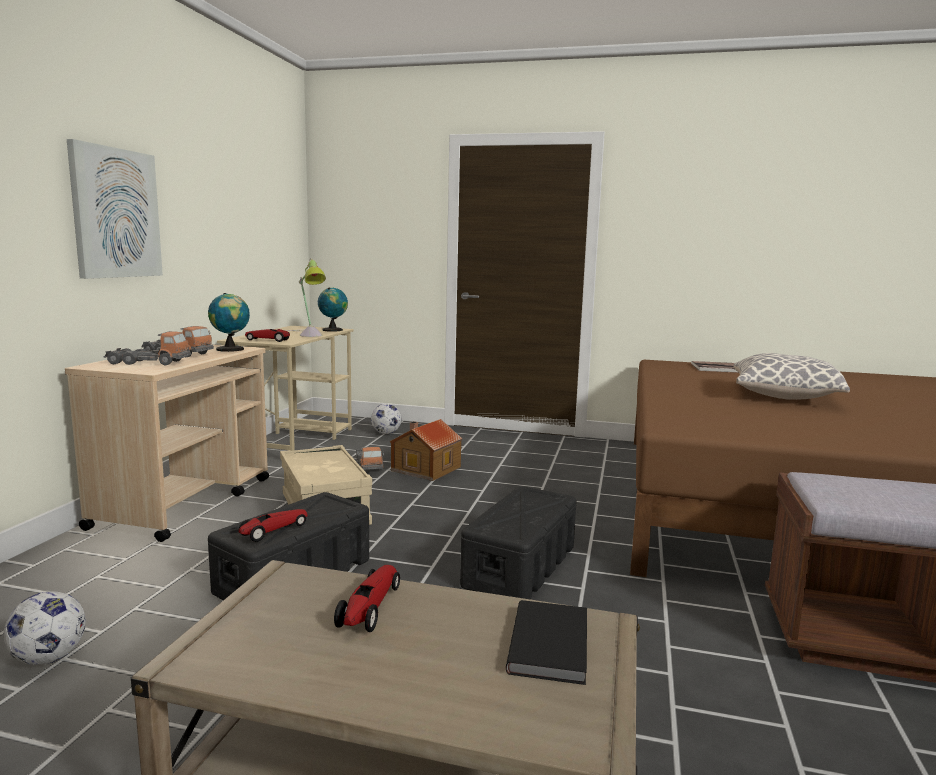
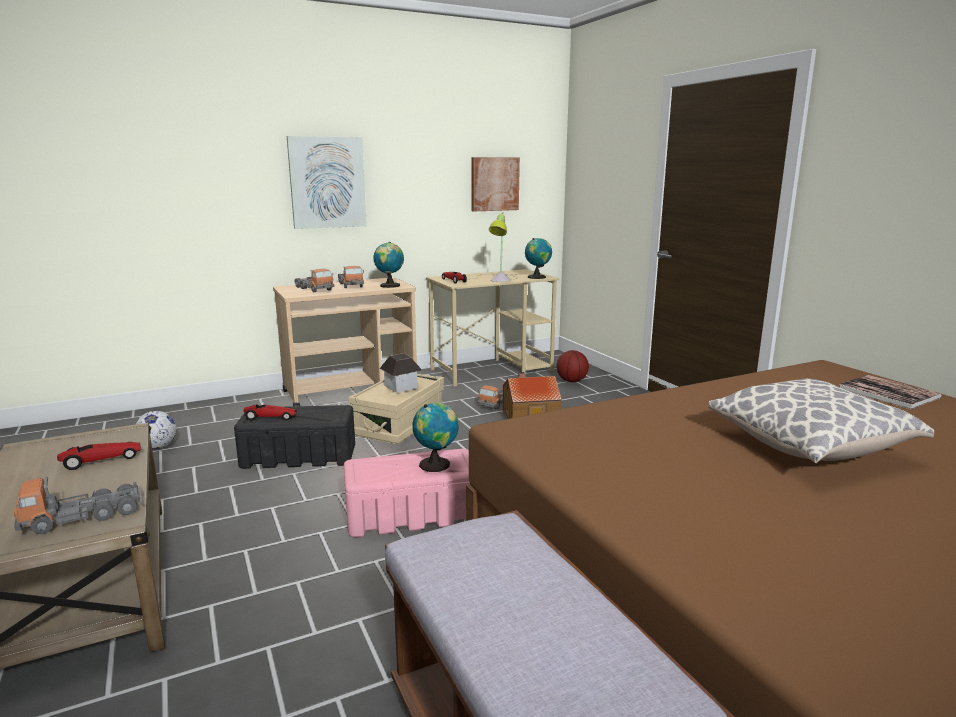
camera: 50 degrees right, 5 degrees up
(263, 228) = (494, 184): none -> picture
(326, 463) = (401, 386): none -> toy house
(386, 433) = (572, 381): football -> basketball
(520, 566) = (413, 514): black storage box -> pink storage box
(536, 502) = (437, 464): none -> globe
(552, 644) = (83, 516): black book -> toy truck

